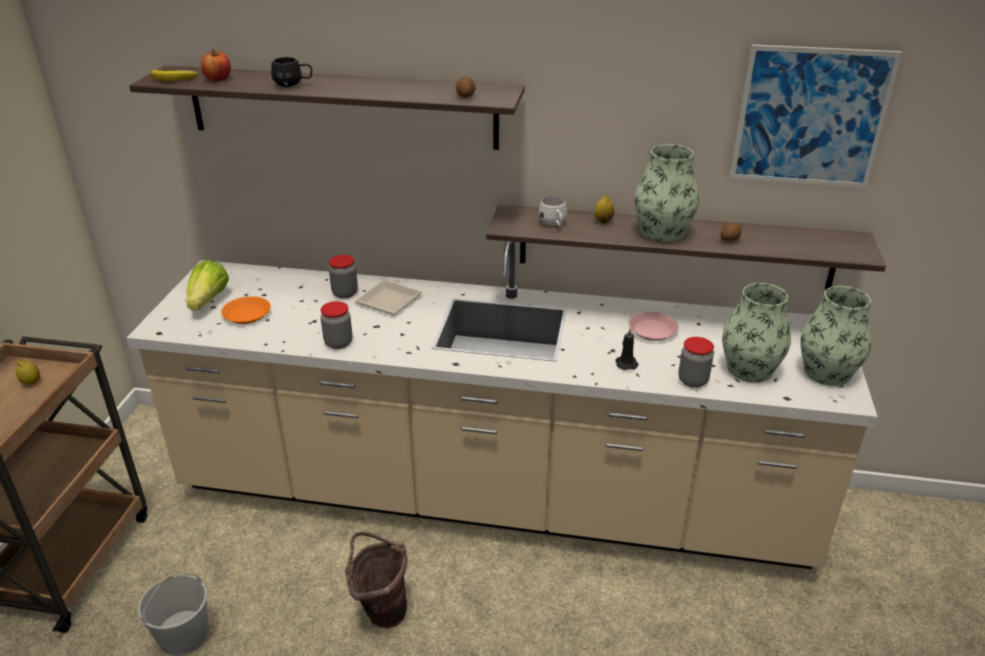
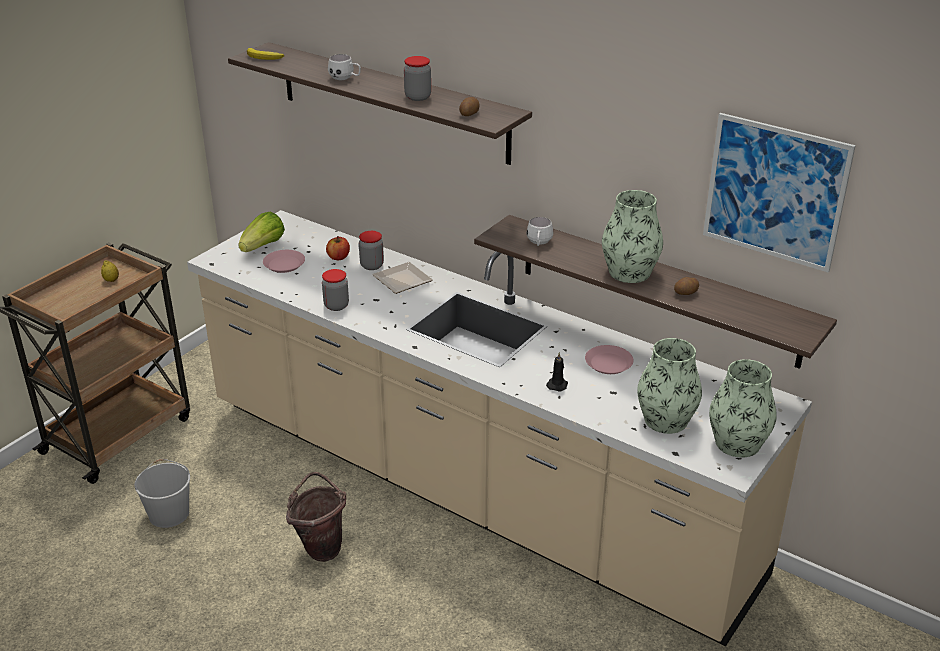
camera: 25 degrees right, 0 degrees up
(218, 79) = (295, 63): apple -> apple (338, 257)
(246, 314) = (284, 264): orange plate -> pink plate
(293, 85) = (345, 79): black mug -> white mug
(603, 221) = (586, 250): lemon -> none
(693, 380) = (603, 415): jar -> jar (418, 97)

